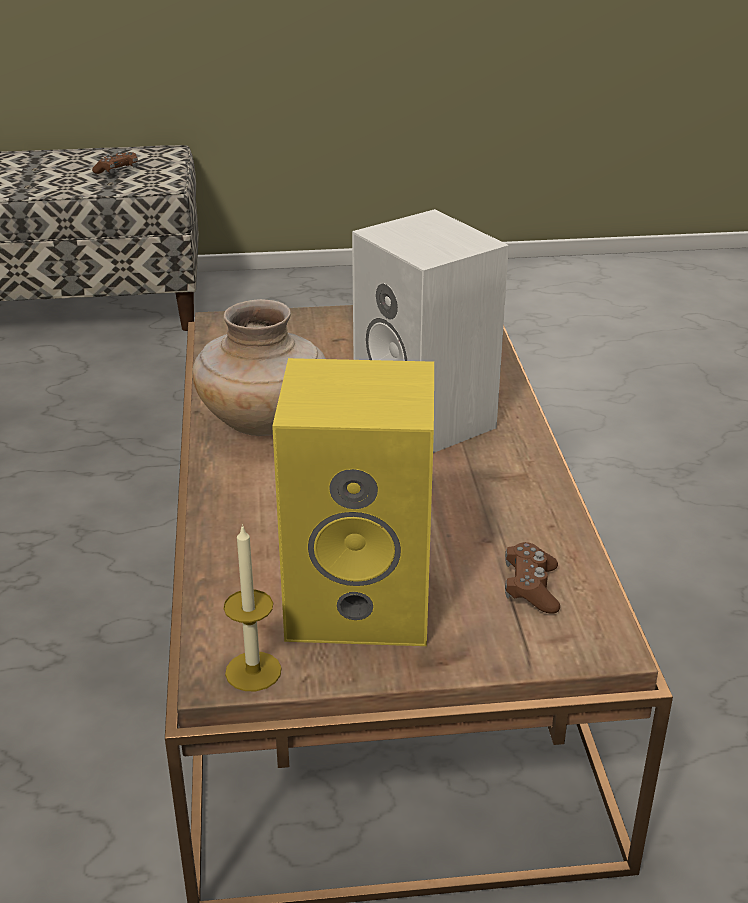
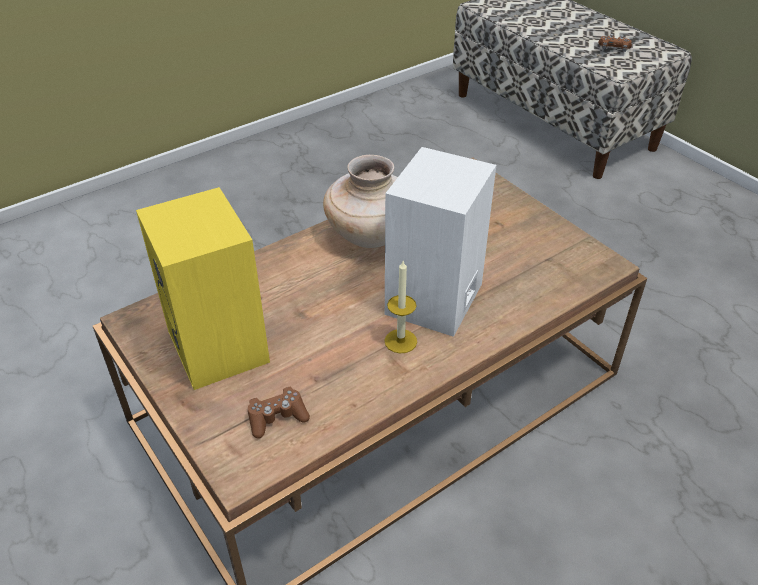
camera: 60 degrees right, 10 degrees up
(253, 671) = (138, 331): candle -> candle (400, 341)

